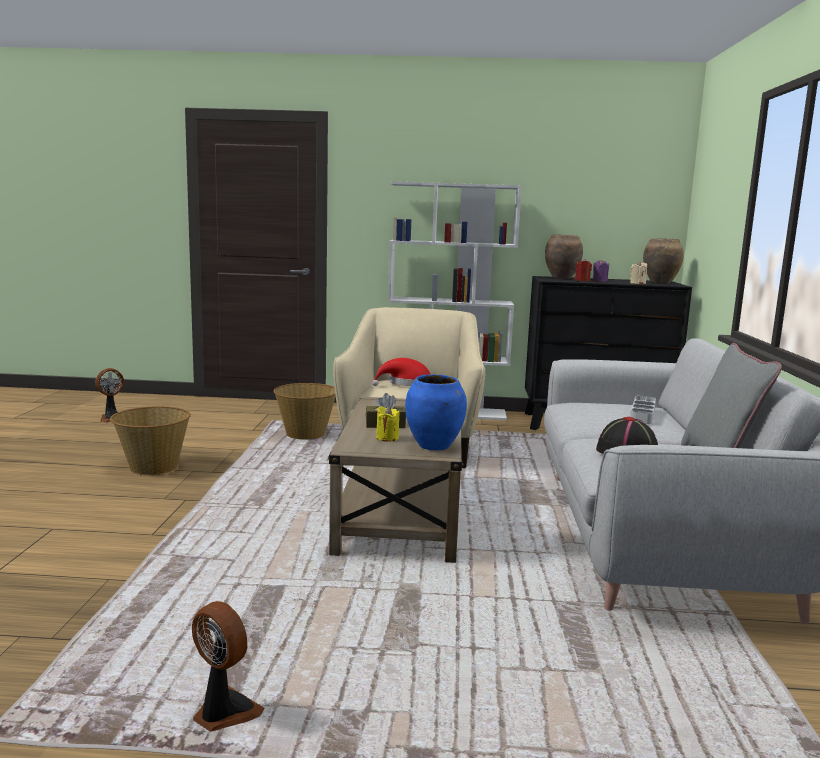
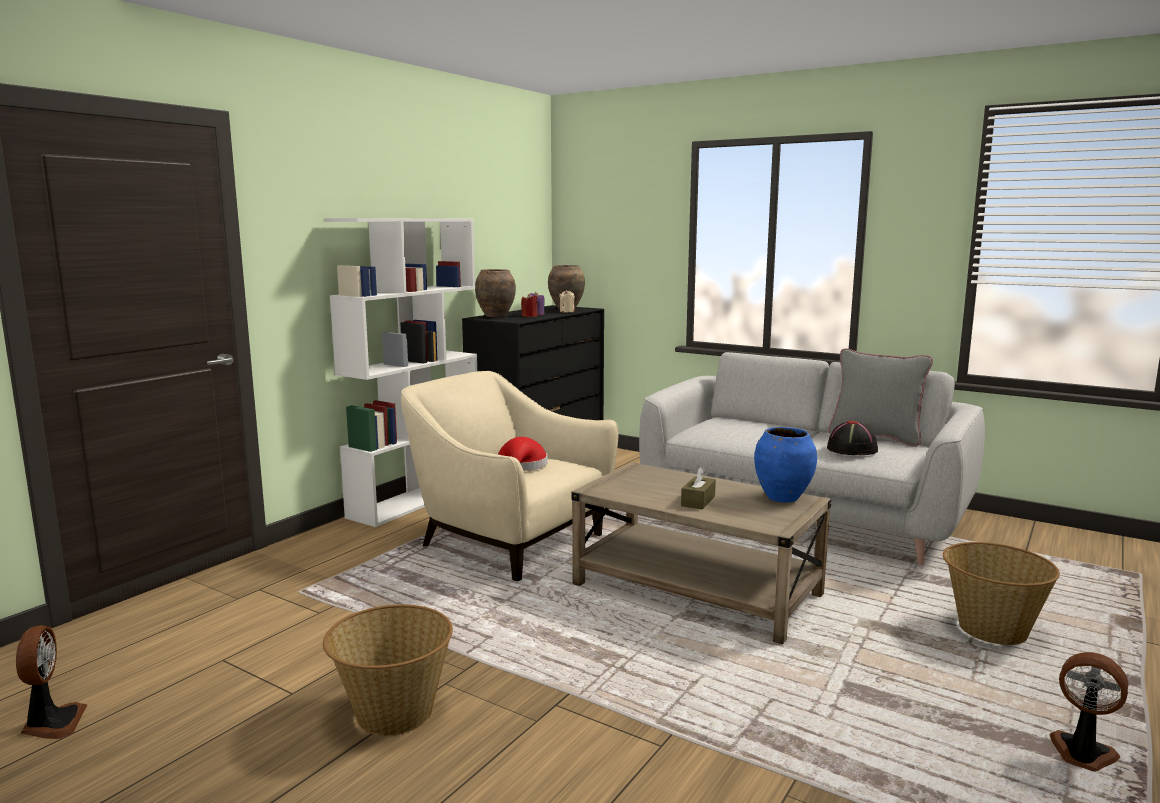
camera: 60 degrees left, 0 degrees up
(224, 712) = (1082, 754): fan -> fan turned 60 degrees clockwise
(306, 434) = (388, 583): basket -> basket (991, 630)
(387, 438) = (745, 508): yellow candle -> none
(642, 414) = (747, 423): grey tray -> none

